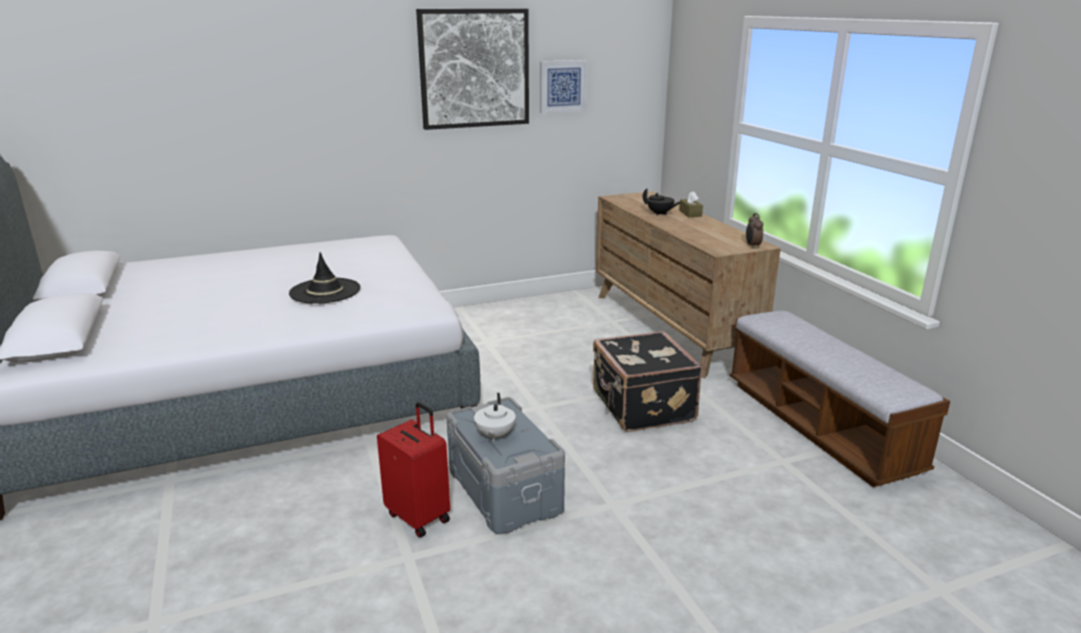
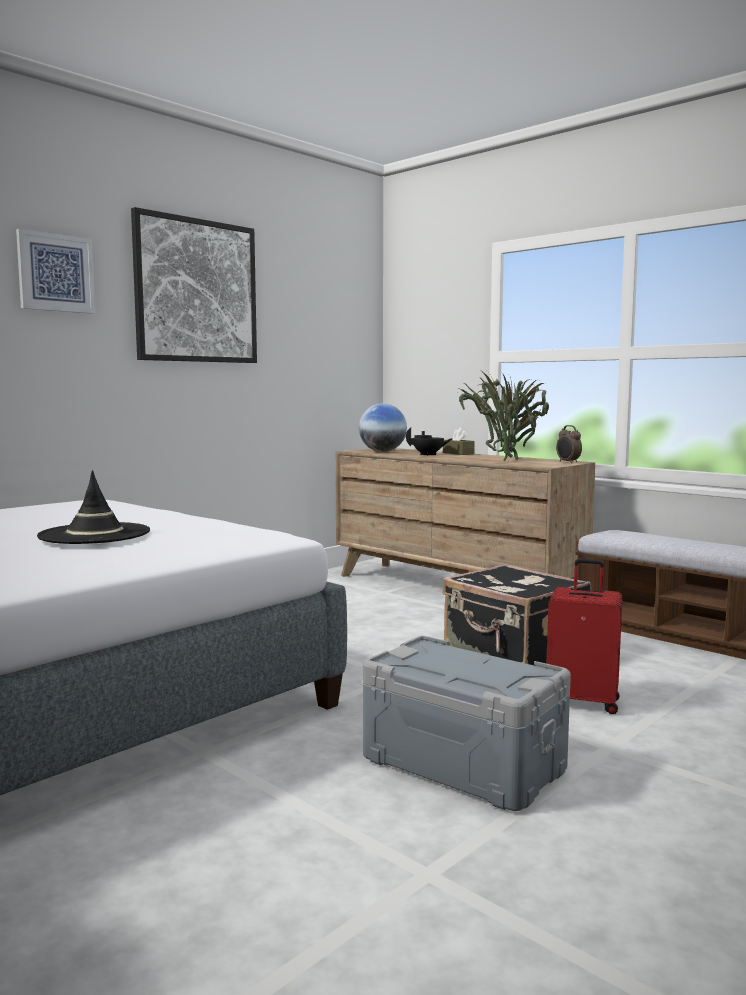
camera: 25 degrees left, 15 degrees down
(419, 516) = (384, 820): red suitcase -> red suitcase (583, 701)
(494, 435) = (458, 672): white teapot -> none
(562, 86) = (288, 324): picture -> picture (56, 273)
(633, 202) = (382, 451): none -> globe
(706, 233) = (505, 460): none -> potted plant

